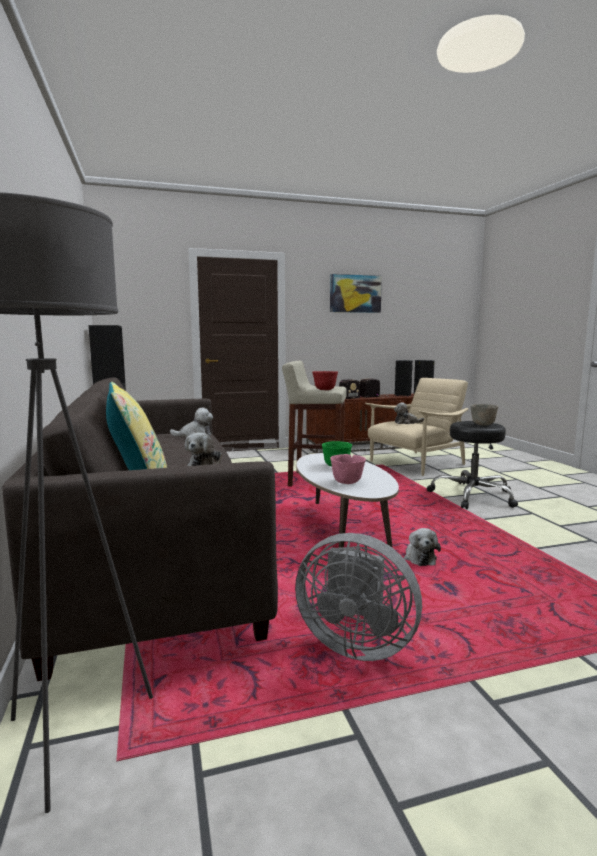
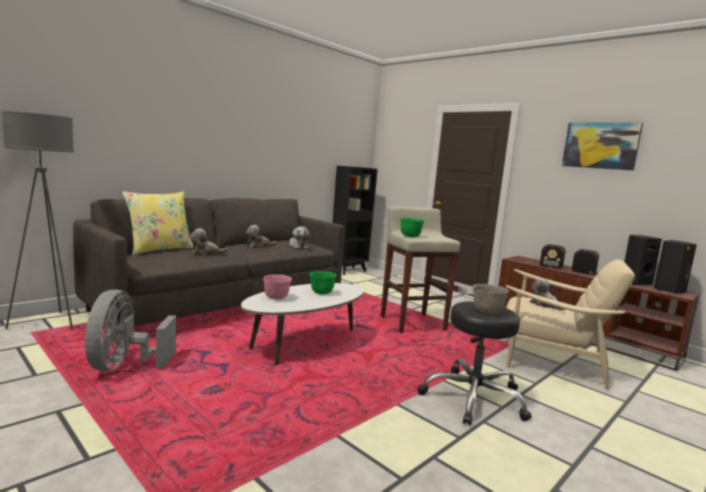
camera: 60 degrees right, 0 degrees up
(324, 390) = (410, 236): red bowl -> green bowl
(419, 558) = (267, 377): plush toy -> plush toy (259, 246)

